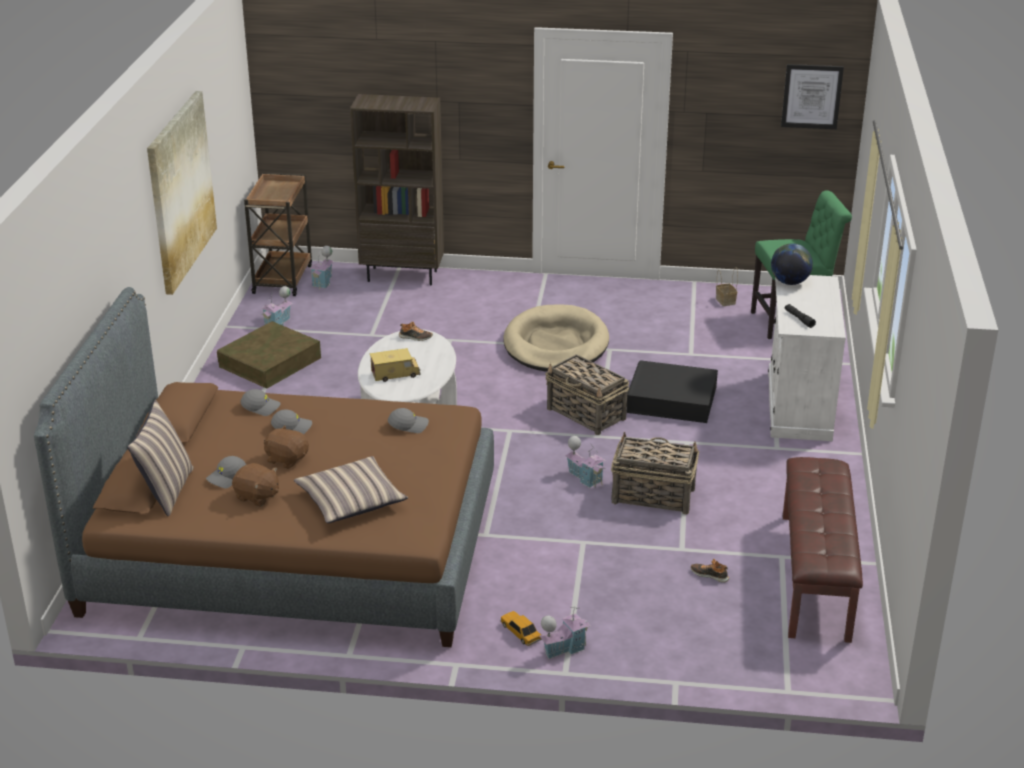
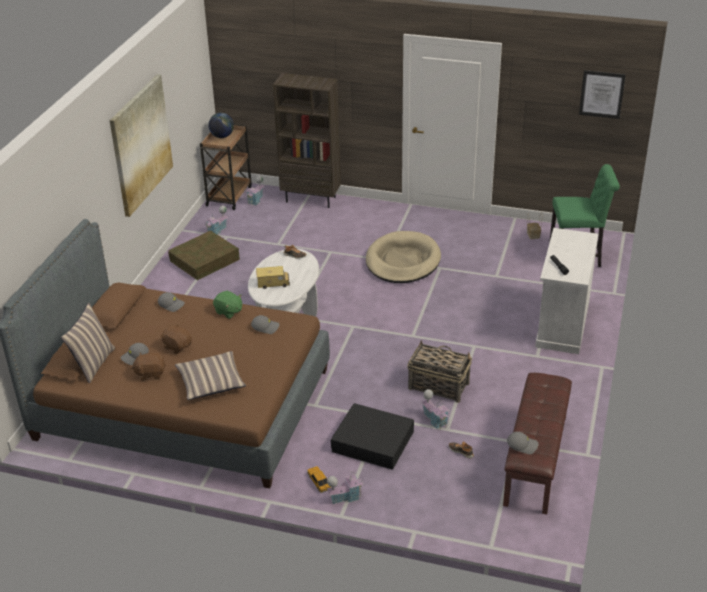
camera: 10 degrees right, 5 degrees up
(257, 497) = (150, 373): brown plush toy -> brown plush toy turned 135 degrees clockwise
(292, 427) = (188, 322): grey cap -> grey cap (522, 445)
(348, 410) = (228, 312): none -> green plush toy
(585, 477) = (395, 367): toy house -> toy house (435, 420)
(586, 414) = (409, 318): basket -> none
(672, 399) = (472, 311): black storage box -> black storage box (373, 441)
(789, 282) = (561, 236): globe -> globe (222, 136)

